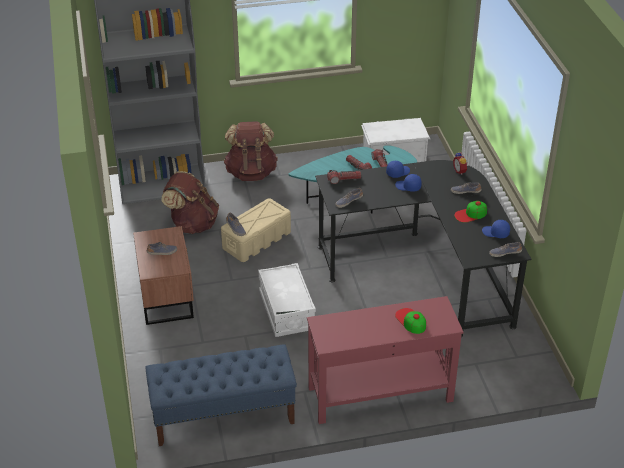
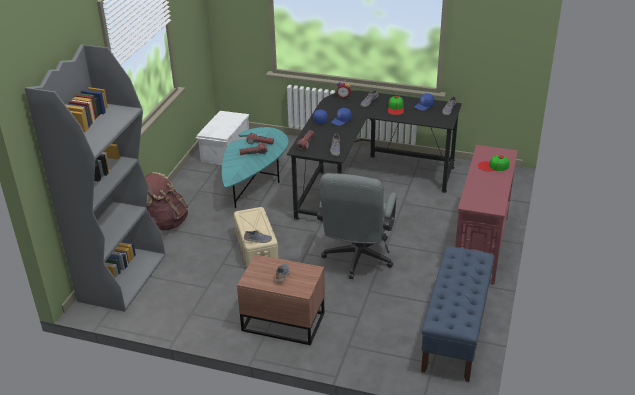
camera: 60 degrees left, 5 degrees down
(192, 224) = (199, 276): brown backpack -> none
(286, 311) = (357, 260): white storage box -> grey office chair

